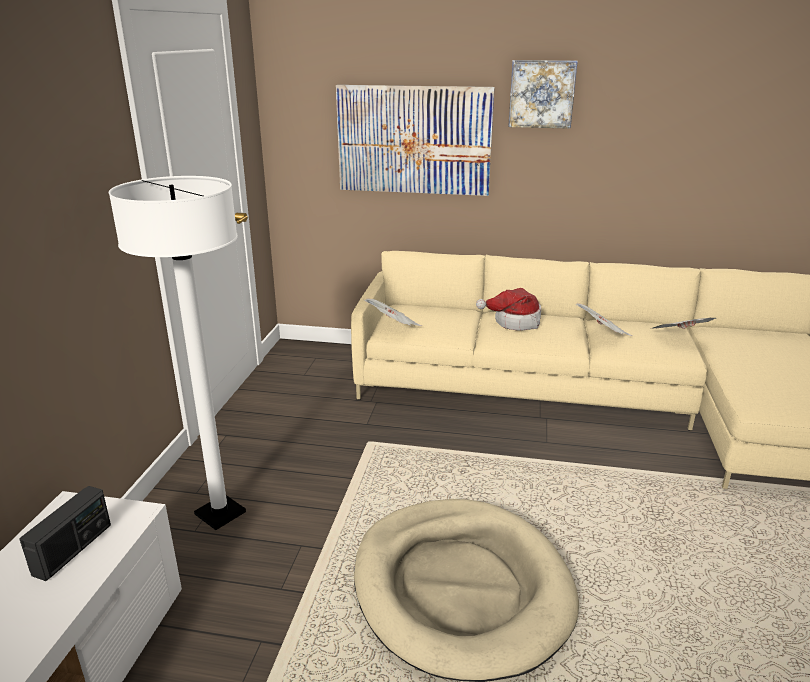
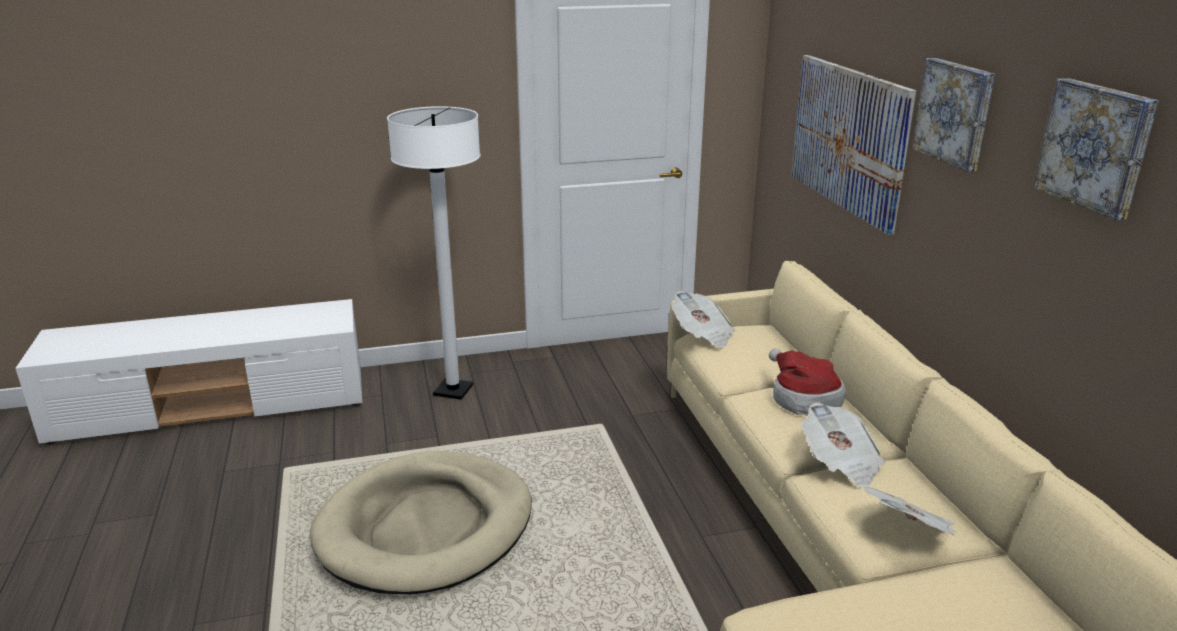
camera: 65 degrees right, 0 degrees up
(73, 549) = (298, 322): radio -> none
(672, 87) = (1097, 146): none -> picture

